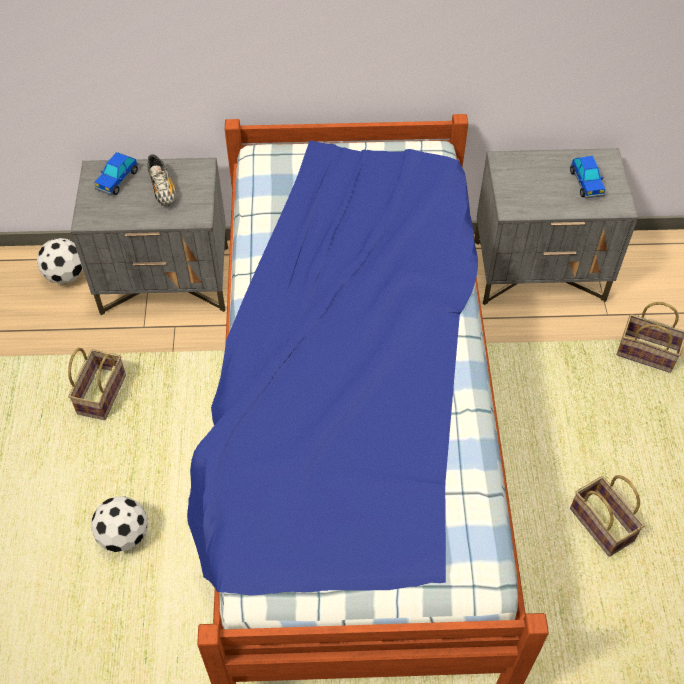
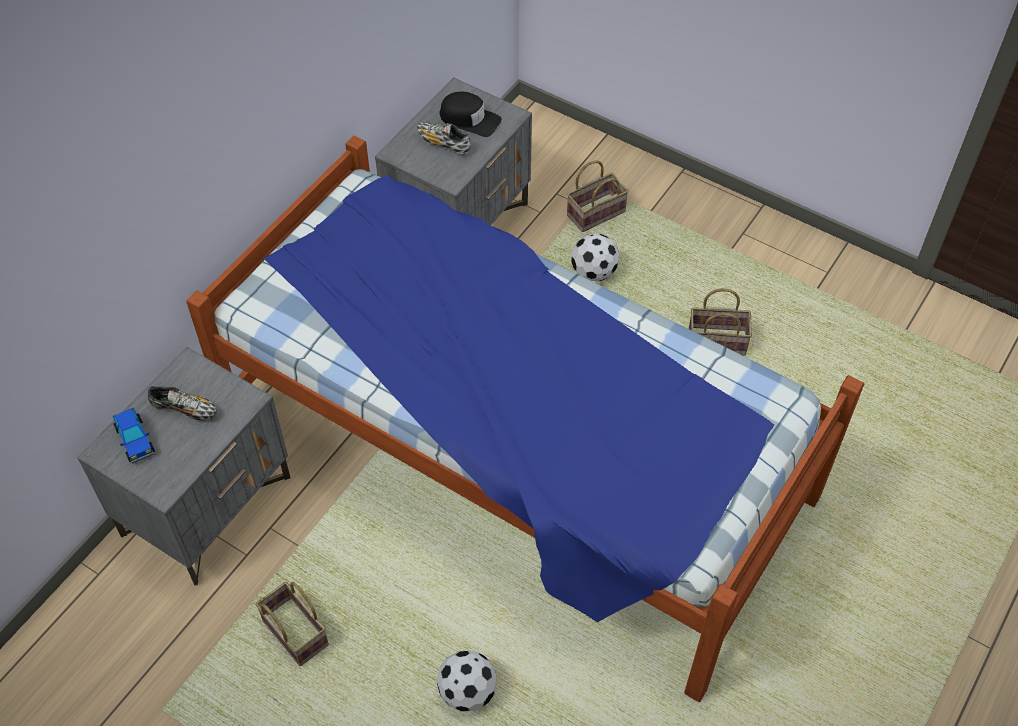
camera: 55 degrees left, 0 degrees up
(66, 274) = (114, 591): football -> football (593, 272)
(543, 182) = (443, 143): none -> shoe
(586, 183) = (469, 119): toy car -> black cap

